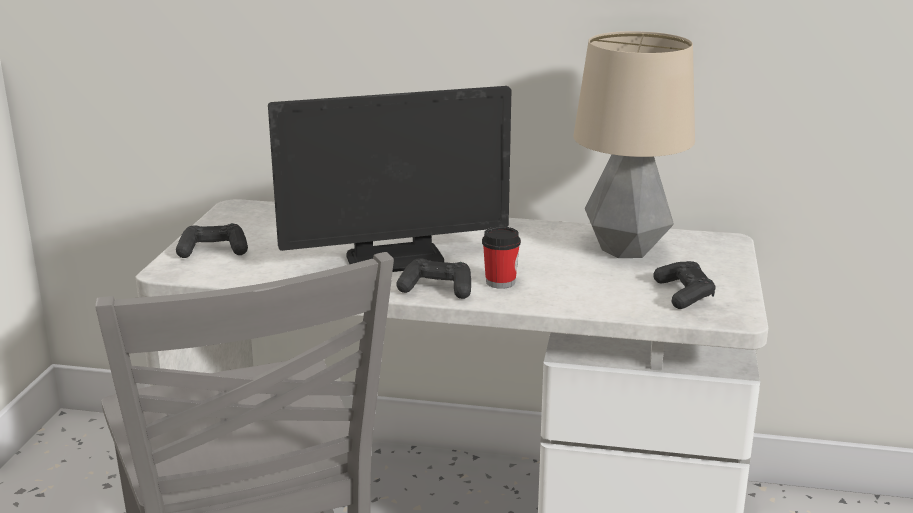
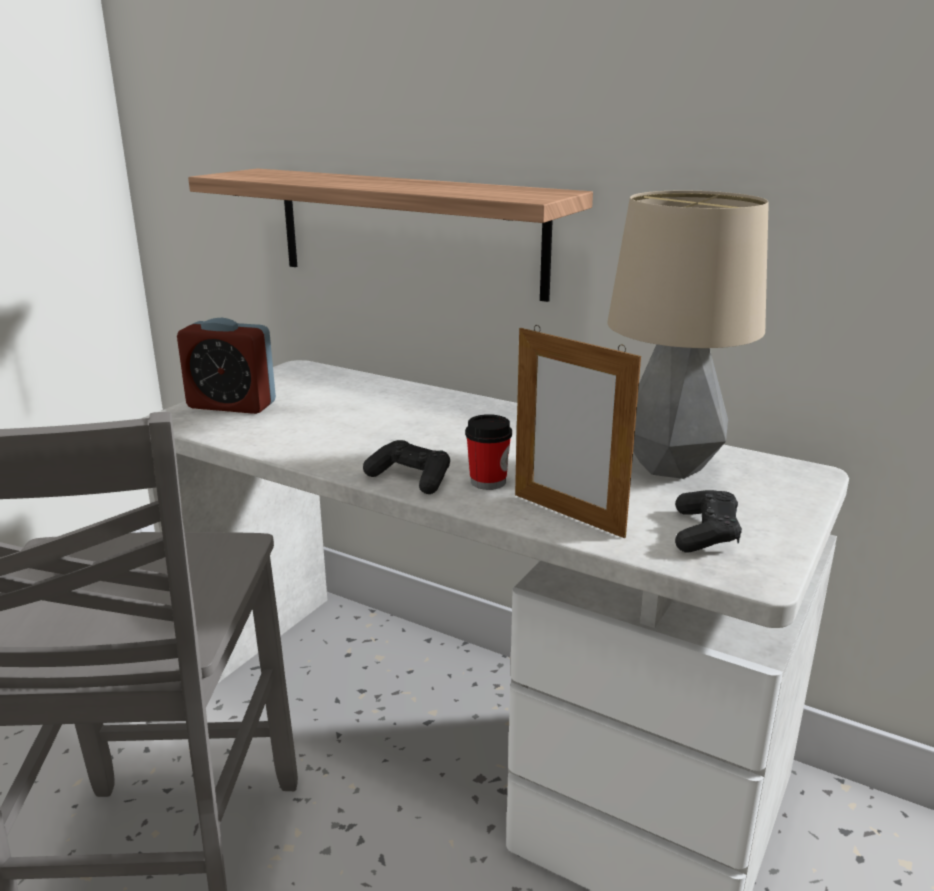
camera: 20 degrees right, 0 degrees up
(213, 250) = (232, 405): black game controller -> alarm clock
(346, 70) = (408, 231): none -> shelf
(395, 259) = (397, 438): monitor -> none
(580, 297) = (568, 515): none -> picture frame

